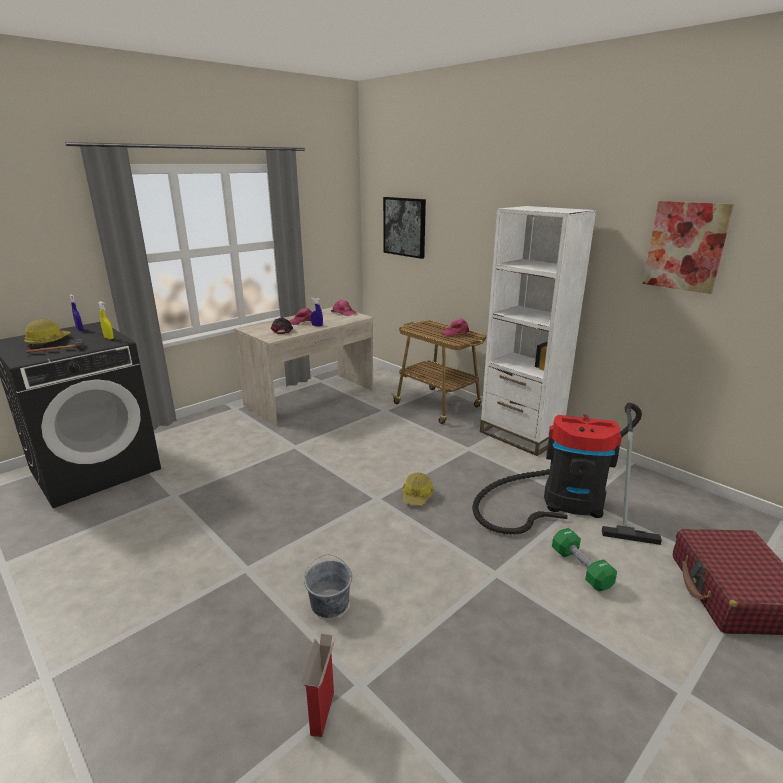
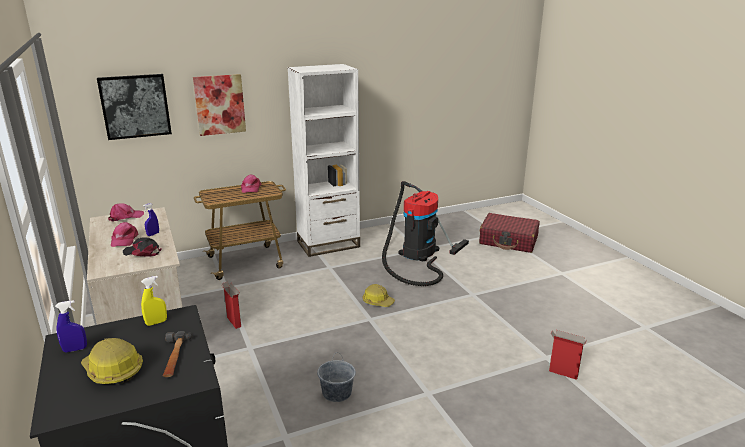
camera: 70 degrees left, 0 degrees up
(329, 603) = (478, 358): grey bucket -> grey bucket (336, 393)
(331, 428) = (233, 322): none -> cardboard box
(581, 568) = (478, 269): green dumbbell -> none
(686, 246) = (396, 78): picture -> picture (220, 104)

